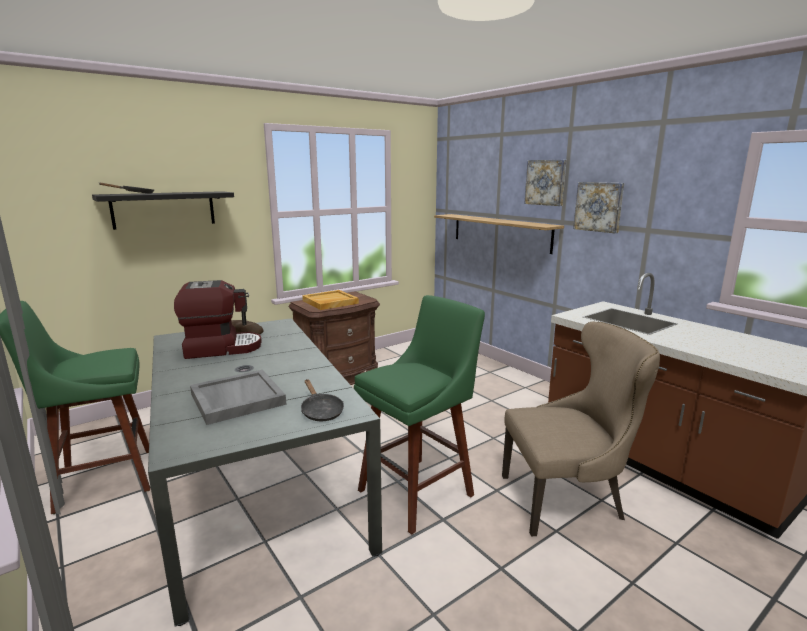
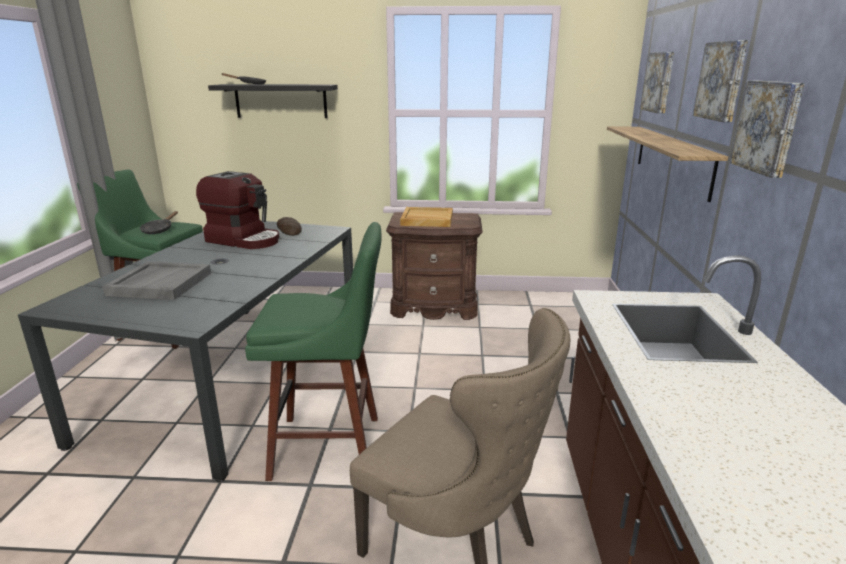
camera: 40 degrees right, 5 degrees up
(320, 411) = (178, 314): black frying pan -> black frying pan (159, 230)
(470, 184) = (659, 82): none -> picture

